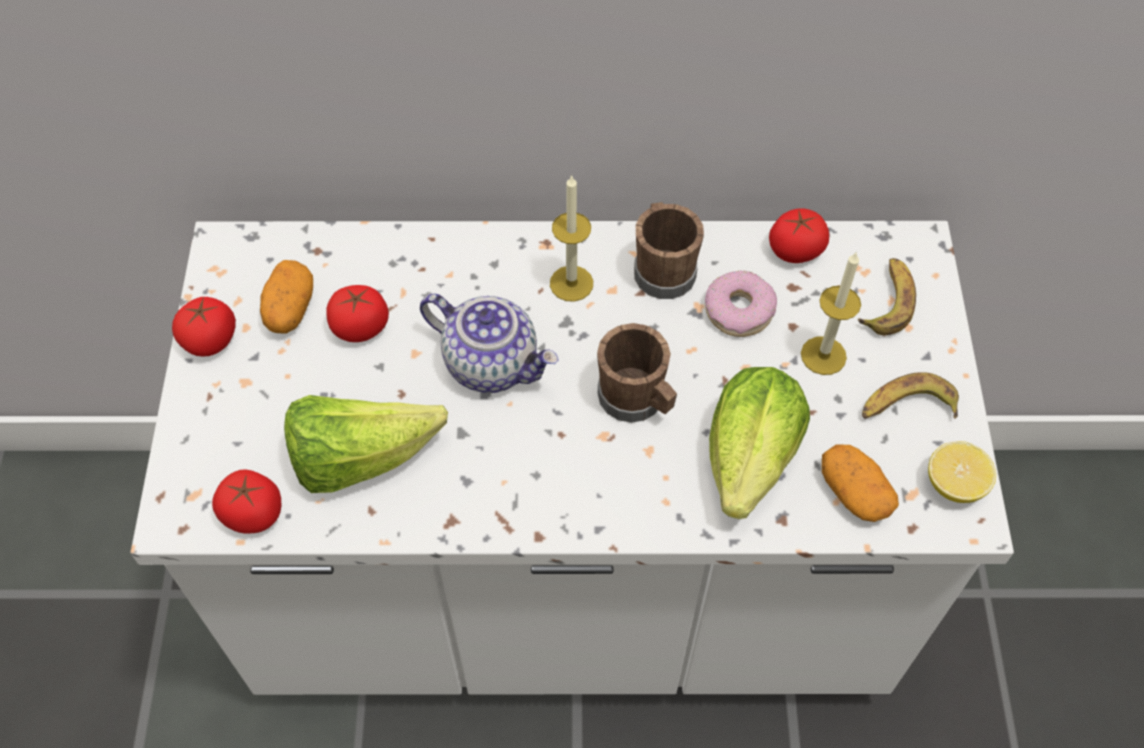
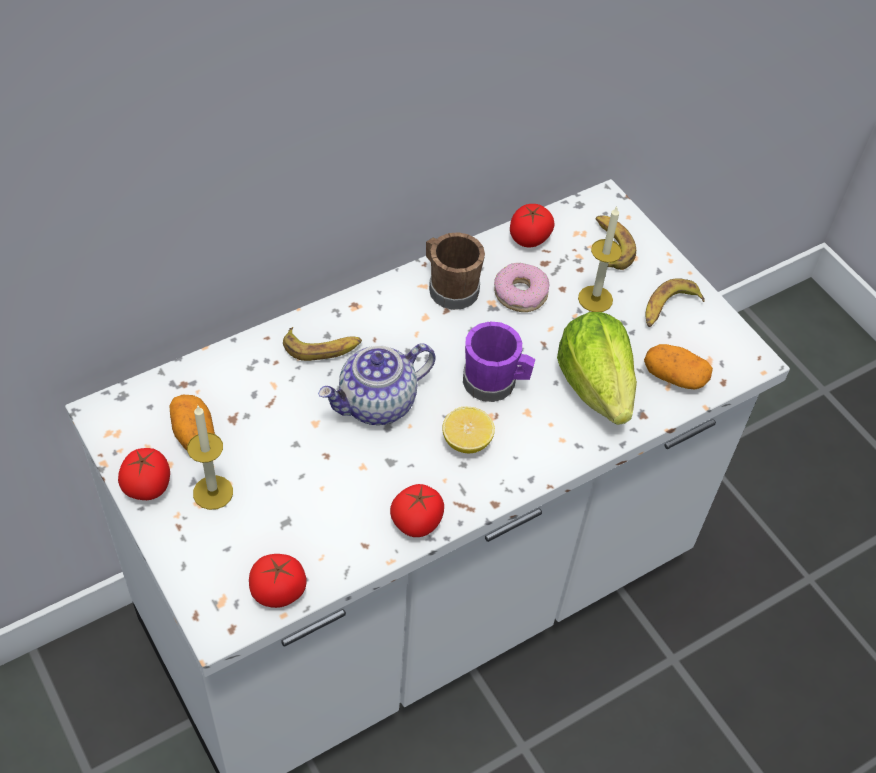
camera: 35 degrees left, 5 degrees down
(360, 458) = (329, 513): lettuce -> none
(361, 327) = (260, 423): tomato -> tomato (416, 521)
(479, 275) = (322, 348): none -> banana
(492, 363) = (377, 404): teapot -> teapot turned 150 degrees clockwise
(571, 283) = (393, 325): candle -> candle (213, 492)
(636, 400) = (495, 383): brown mug -> purple mug
(954, 484) = (729, 343): lemon -> lemon (466, 441)

